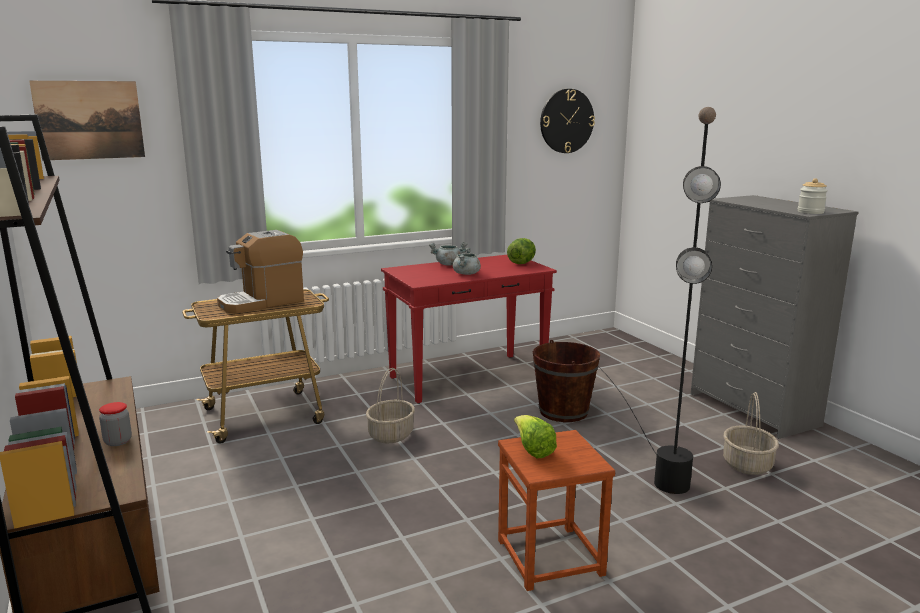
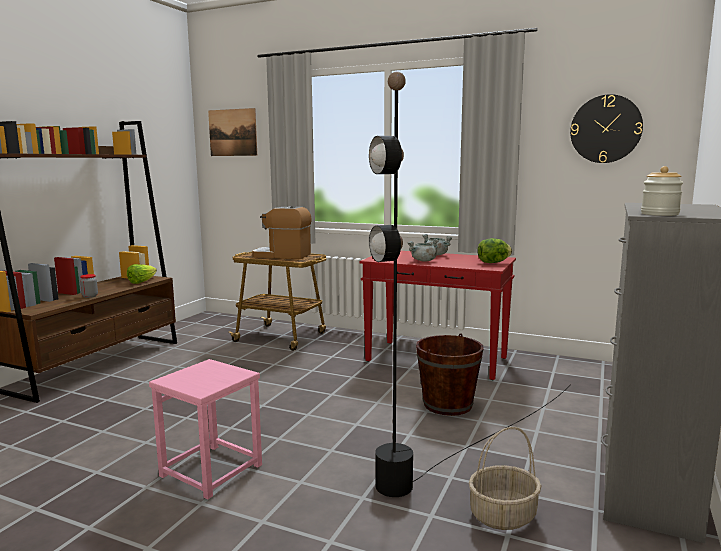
camera: 50 degrees right, 5 degrees down
(391, 434) = (310, 370): basket -> none
(532, 450) = (204, 370): lettuce -> lettuce (142, 282)
(551, 557) = (211, 471): brown stool -> pink stool

